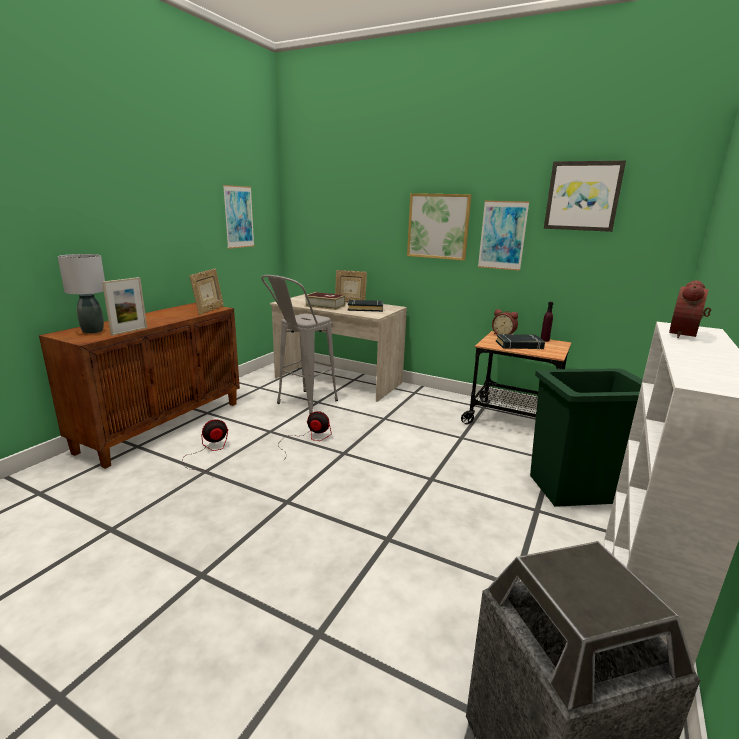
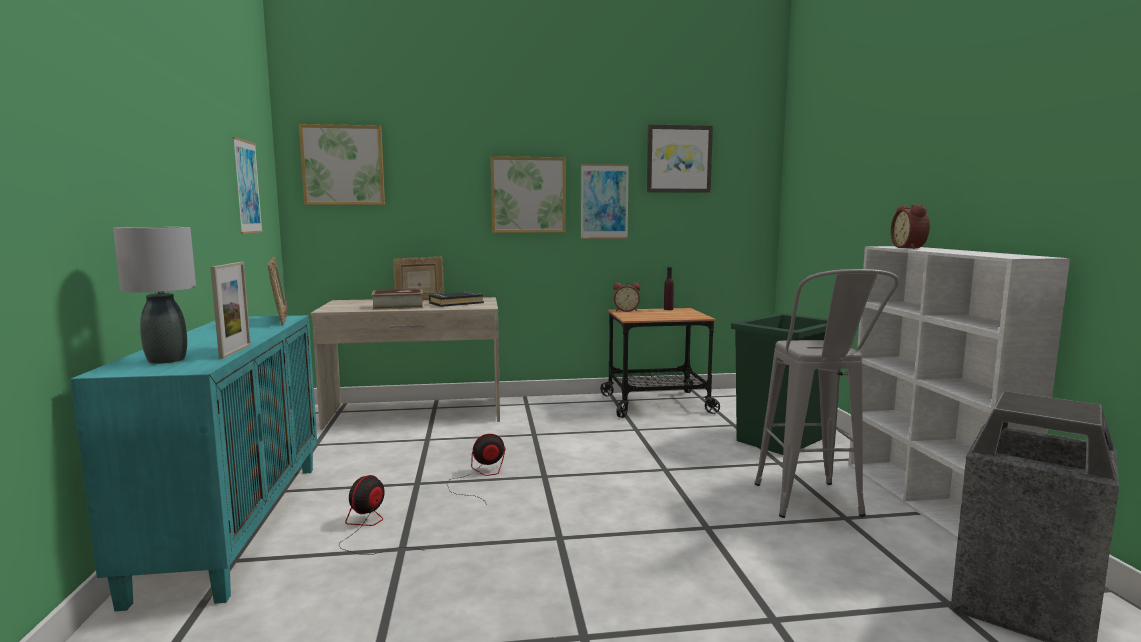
camera: 35 degrees left, 10 degrees down
(163, 425) = (233, 524): brown cabinet -> turquoise cabinet
(301, 405) = (411, 447): grey stool -> grey stool (813, 507)
(315, 199) = (343, 165): none -> picture
(519, 345) = (658, 315): black book -> none

